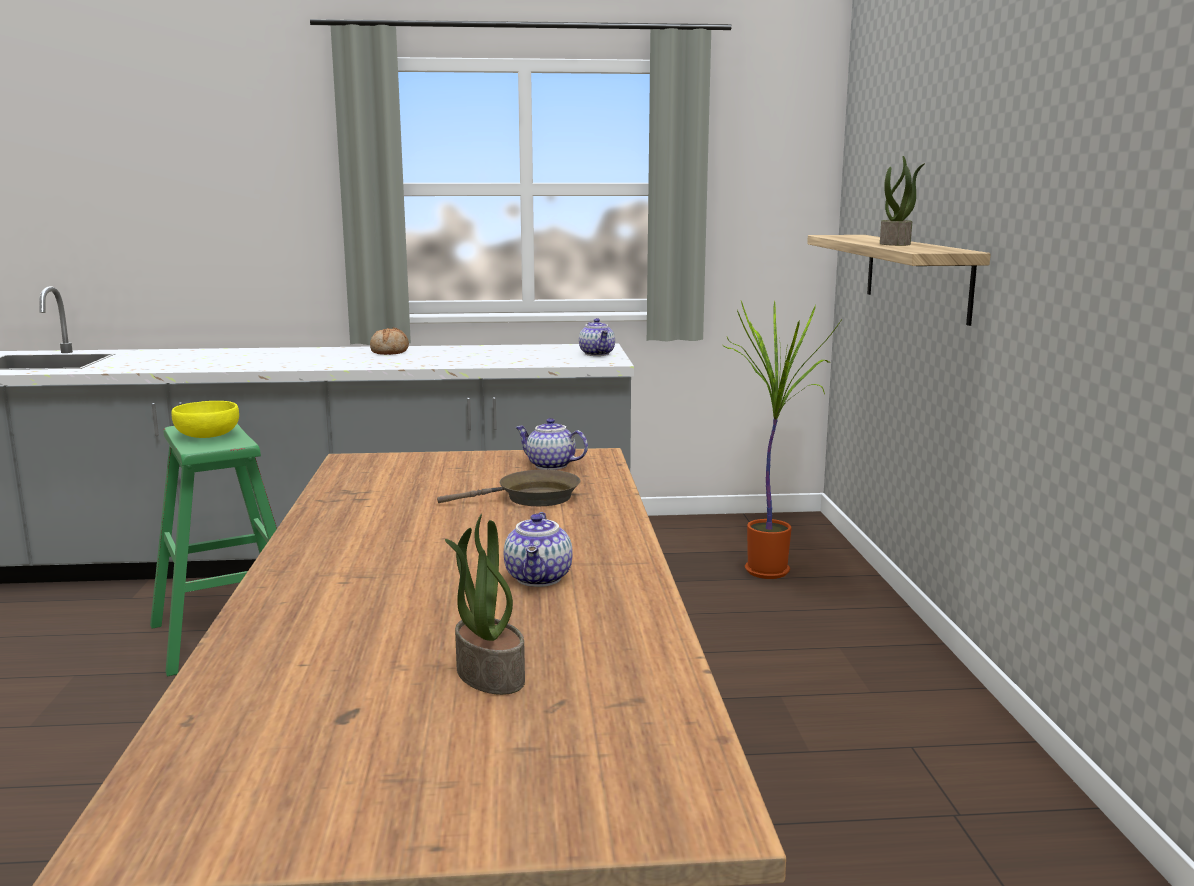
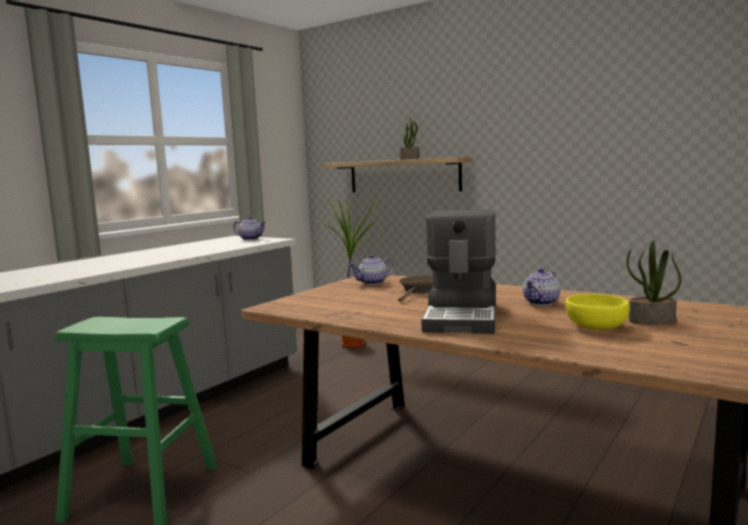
camera: 50 degrees left, 5 degrees down
(206, 435) = (119, 324): yellow bowl -> yellow bowl (595, 327)
(391, 351) = (118, 257): bread -> none
(393, 551) = (463, 316): none -> coffee machine
(540, 578) = (542, 303): teapot -> teapot turned 90 degrees clockwise

